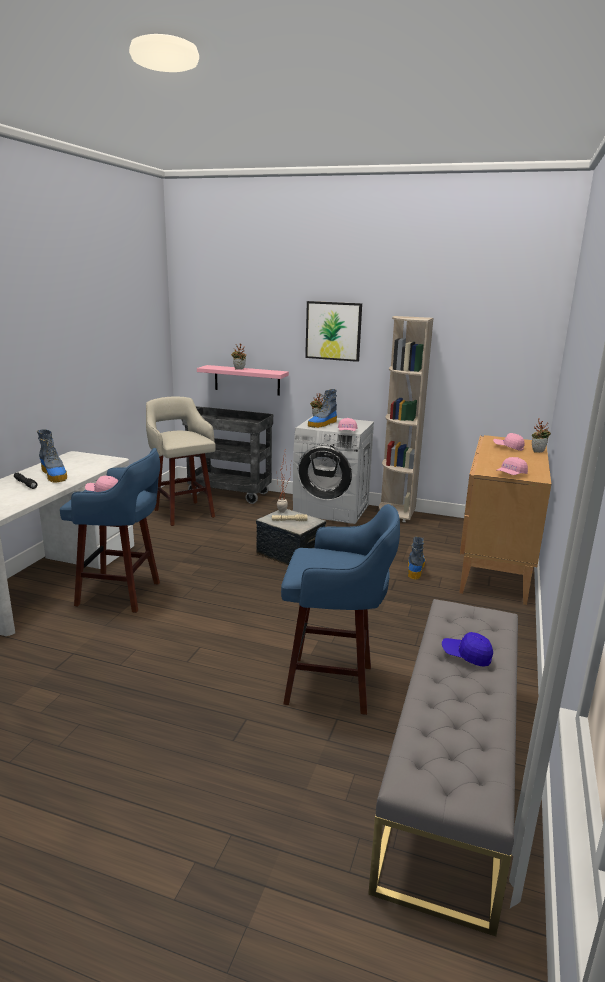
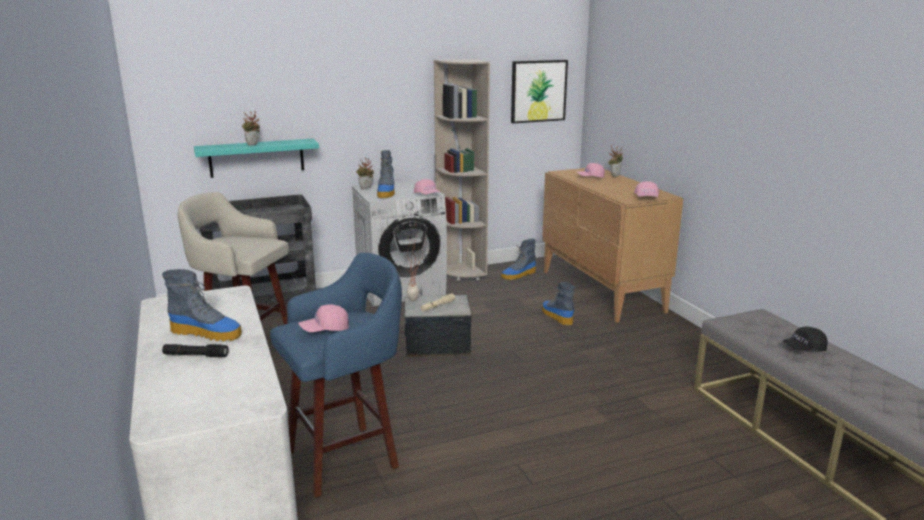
camera: 40 degrees left, 0 degrees up
(247, 380) = (256, 158): pink shelf -> turquoise shelf
(333, 331) = (365, 83): picture -> picture (538, 91)
(334, 685) = (667, 435): blue stool -> none
(443, 529) = (518, 275): none -> boot
(466, 656) = (803, 349): blue cap -> black cap

